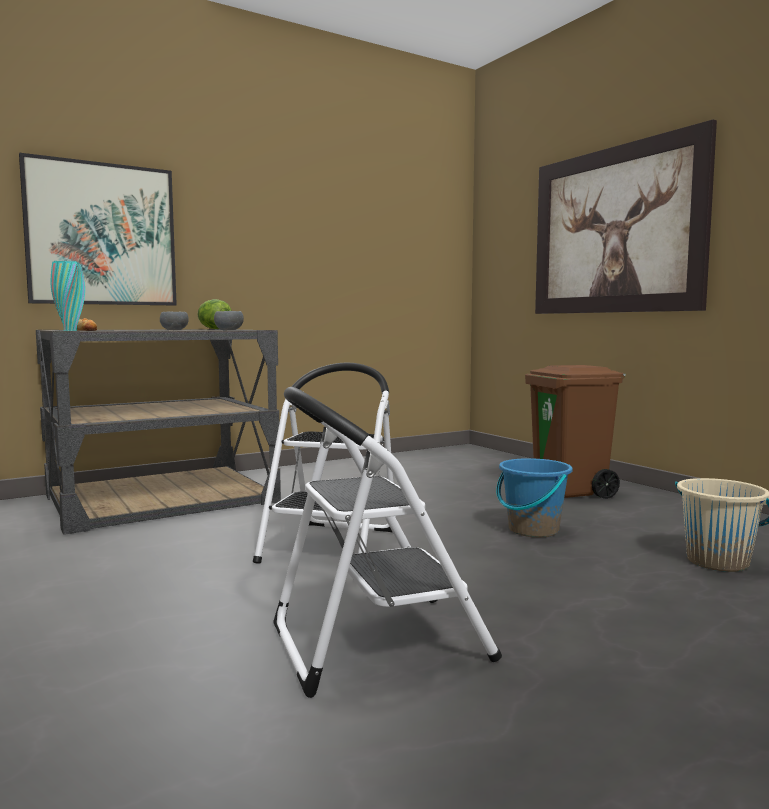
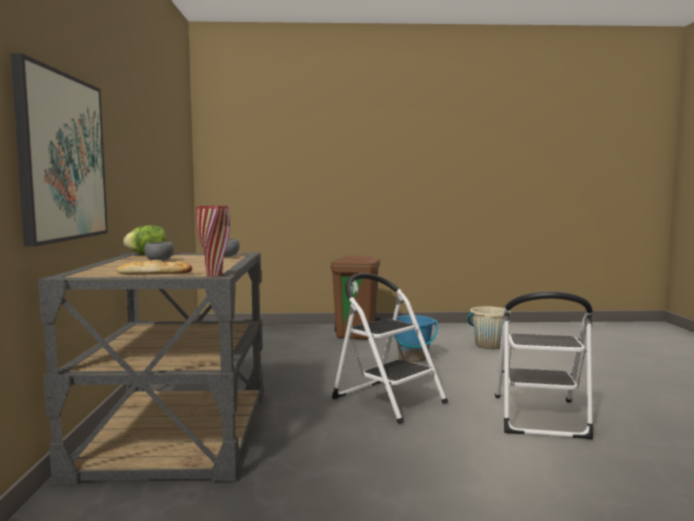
camera: 60 degrees left, 0 degrees up
(70, 330) = (214, 275): turquoise vase -> red vase
(614, 231) = (336, 169): picture -> none

